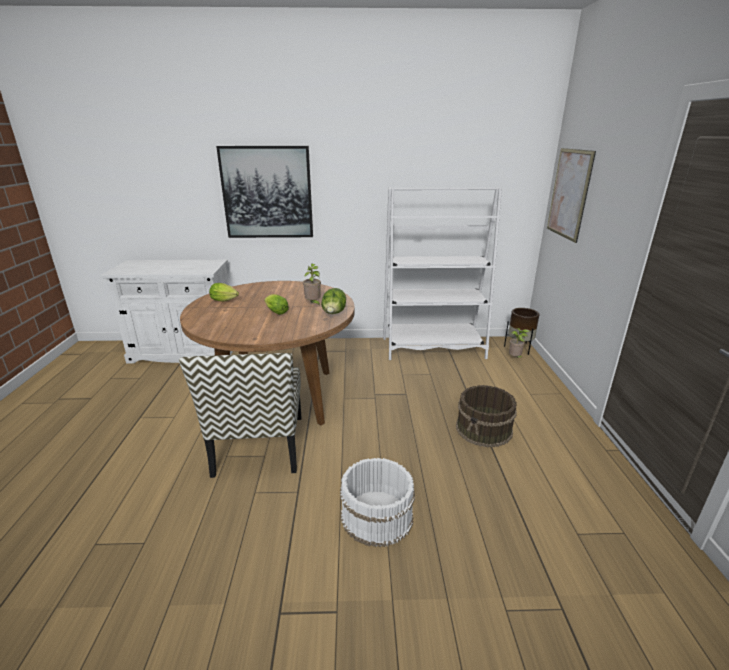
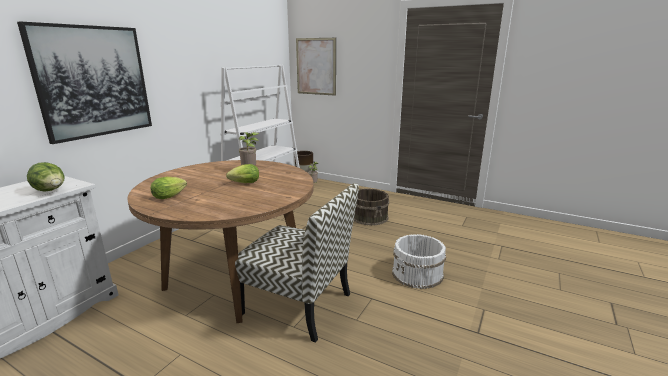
camera: 60 degrees left, 5 degrees down
(334, 314) = (283, 169): lettuce -> lettuce (51, 191)

